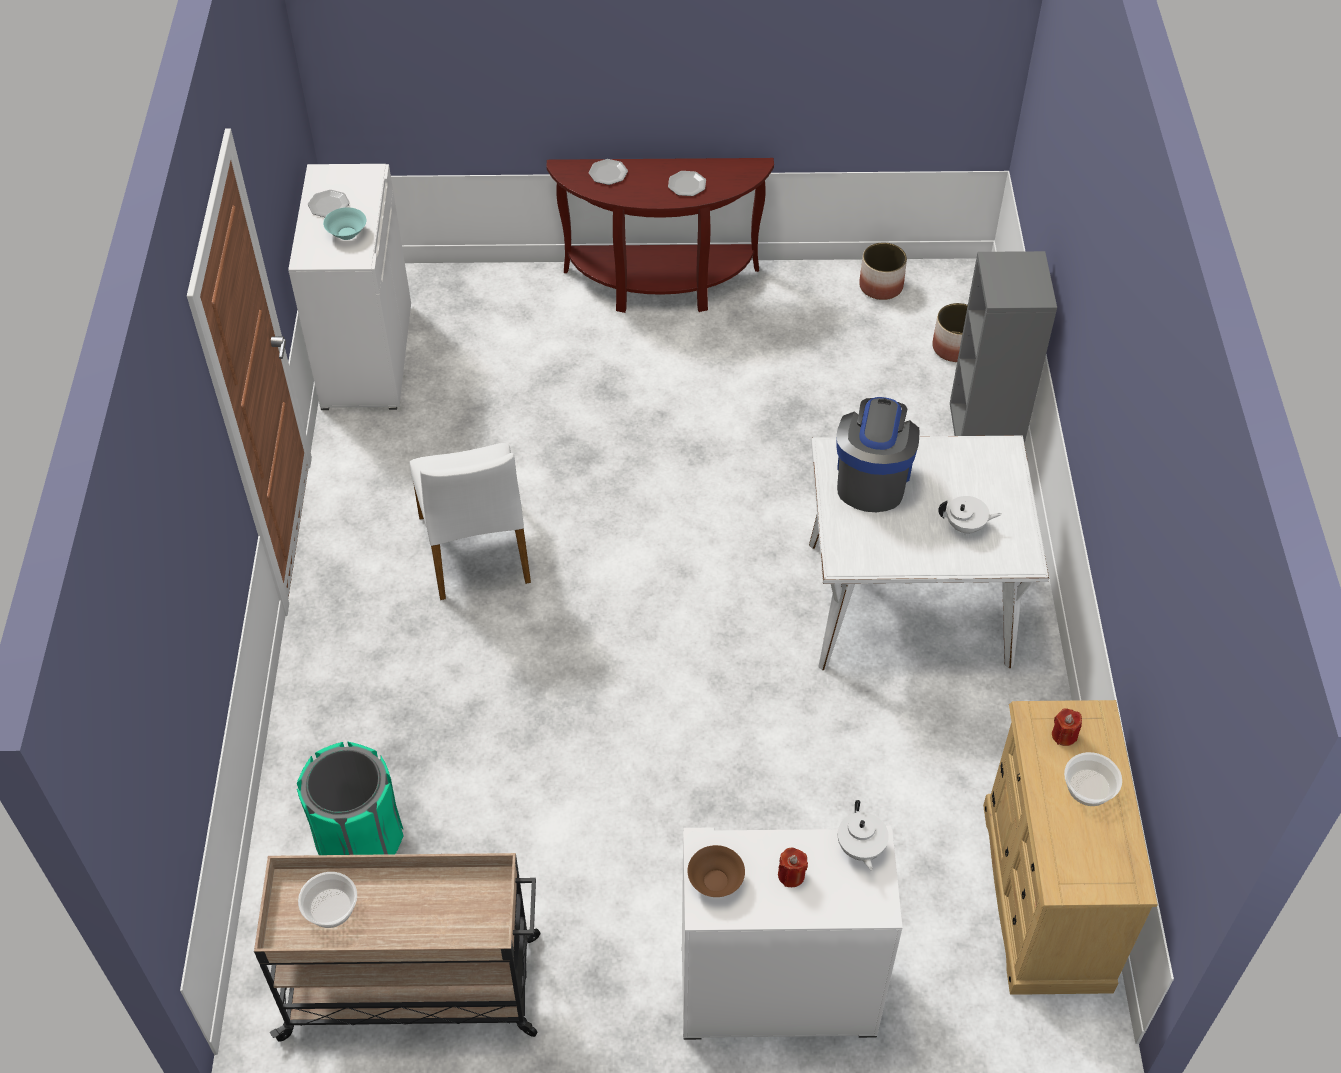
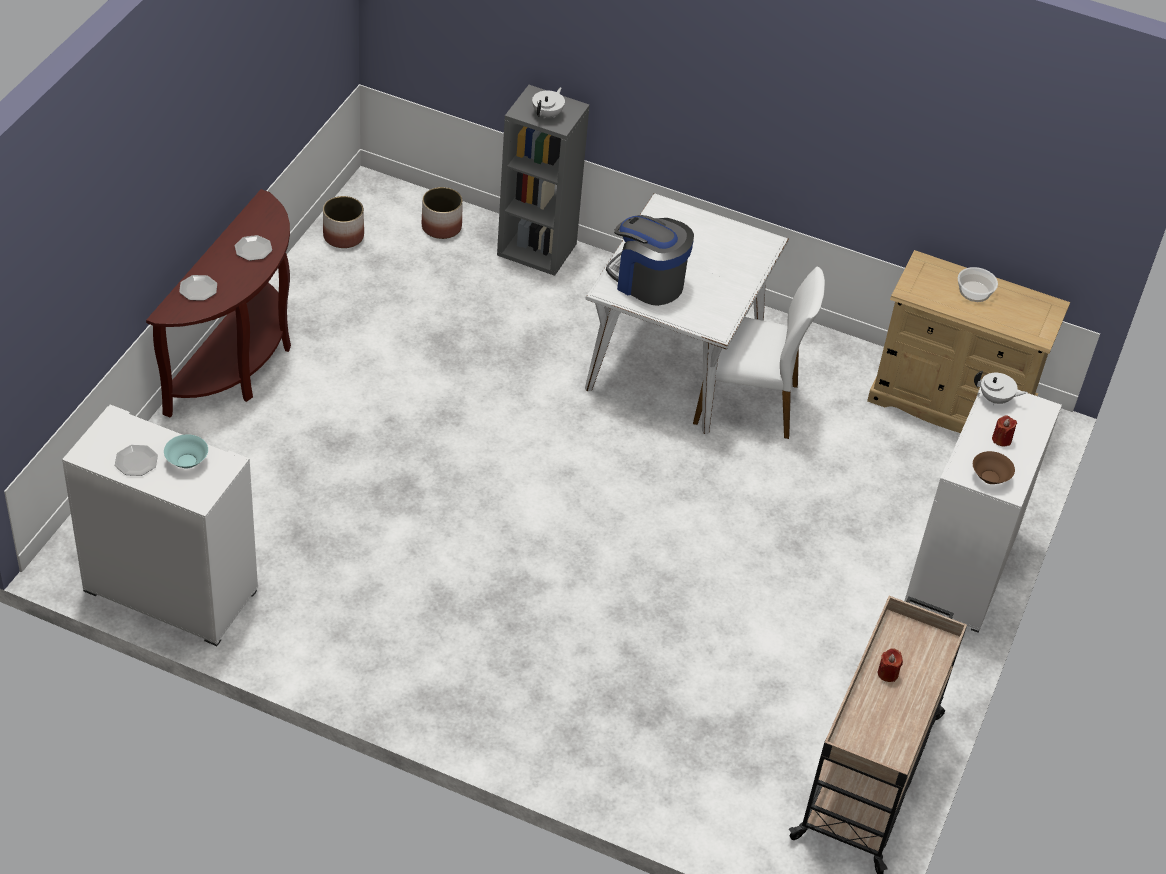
camera: 70 degrees left, 5 degrees down
(330, 907) = (875, 727): bowl -> none
(359, 838) = (717, 767): green trash can -> none
(476, 549) = (461, 592): white chair -> white chair (747, 403)
(966, 526) = (721, 256): white teapot -> white teapot (548, 114)
(1064, 735) = (930, 284): red candle -> red candle (887, 673)

